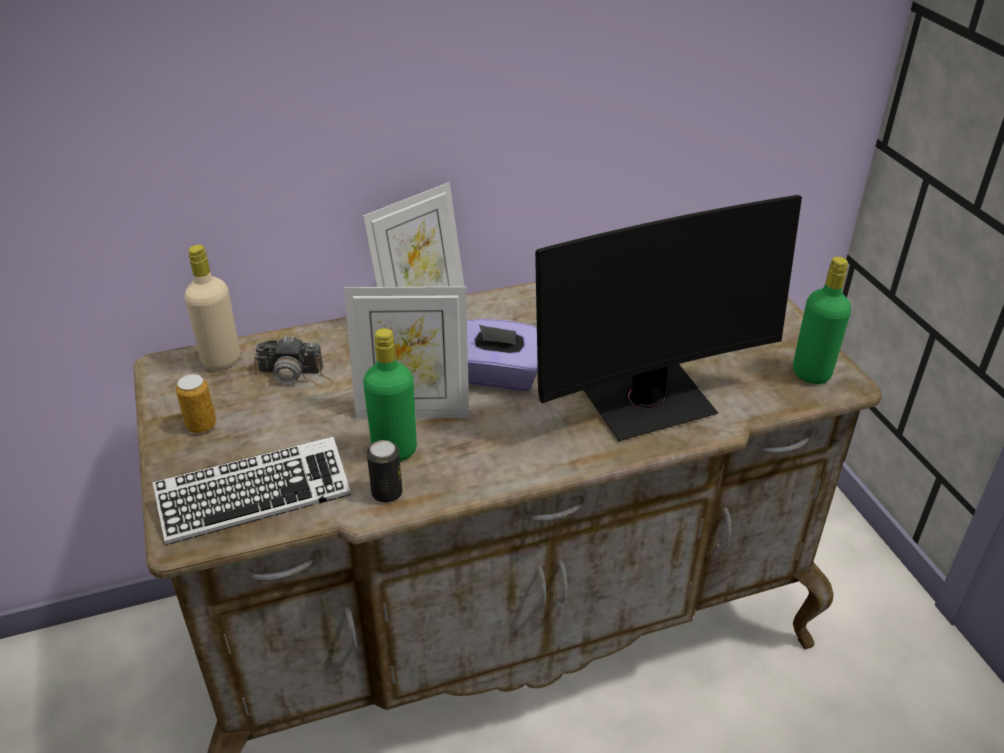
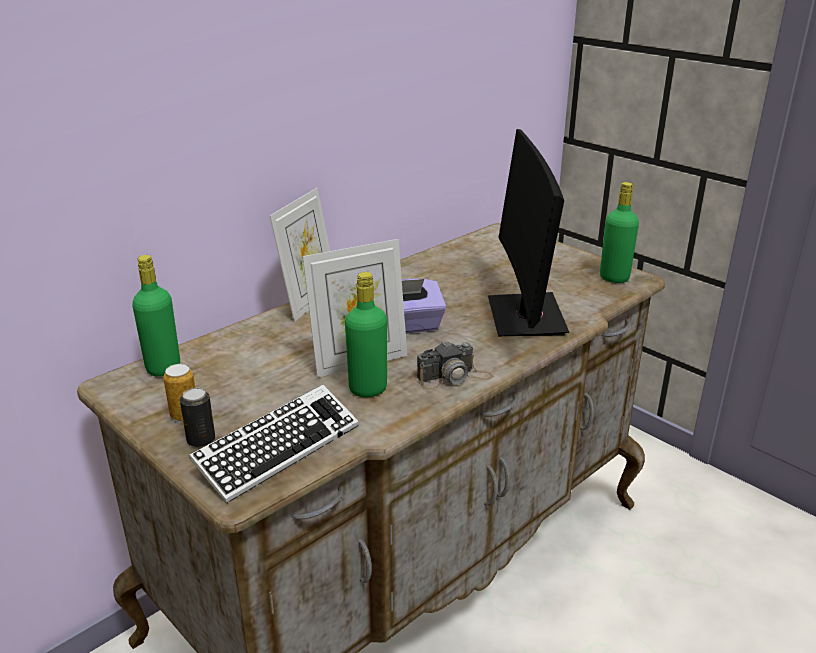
camera: 25 degrees left, 10 degrees down
(221, 360) = (163, 368): beige bottle -> green bottle
(295, 375) = (240, 363): camera -> camera (454, 377)
(387, 493) = (387, 417): can -> can (201, 440)
(648, 402) = (526, 316): monitor -> monitor turned 135 degrees clockwise

